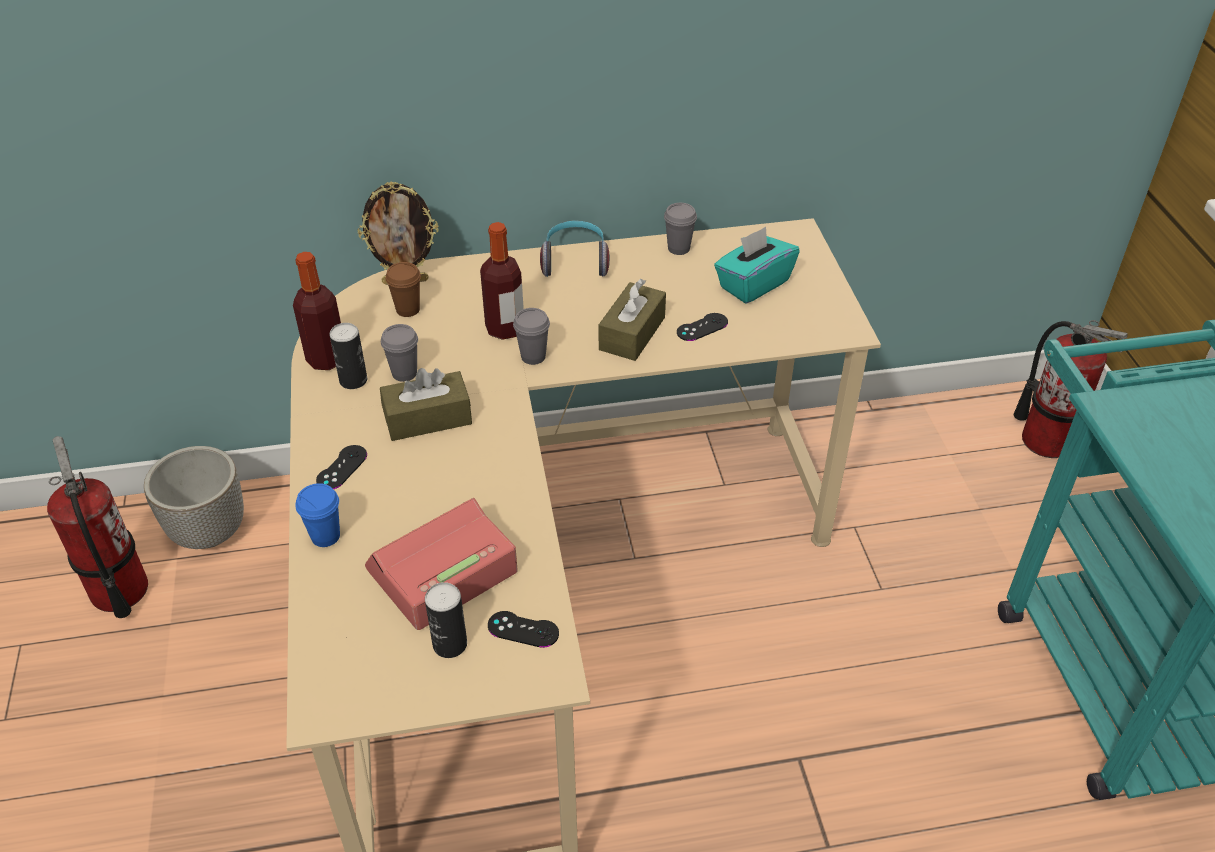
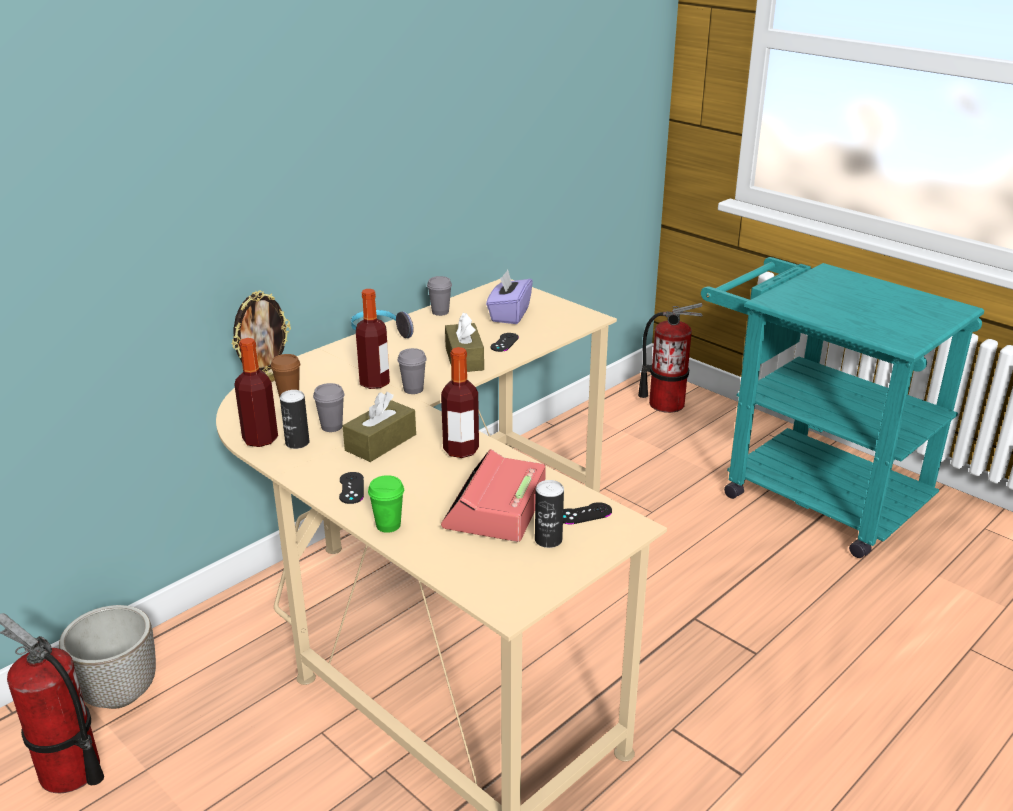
camera: 35 degrees left, 15 degrees down
(325, 536) = (388, 525): blue cup -> green cup
(493, 469) = (461, 450): none -> bottle
(753, 284) = (509, 314): turquoise tissue box -> purple tissue box

